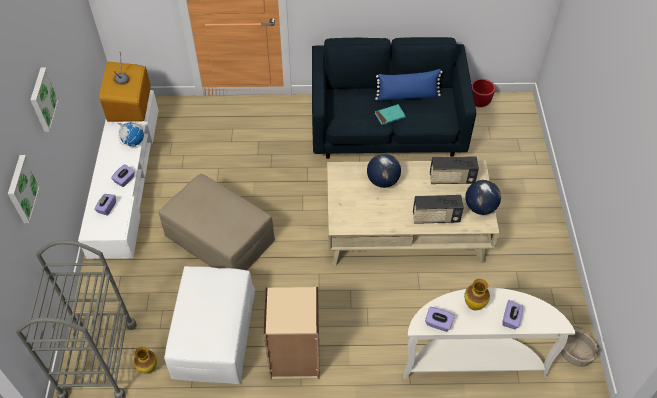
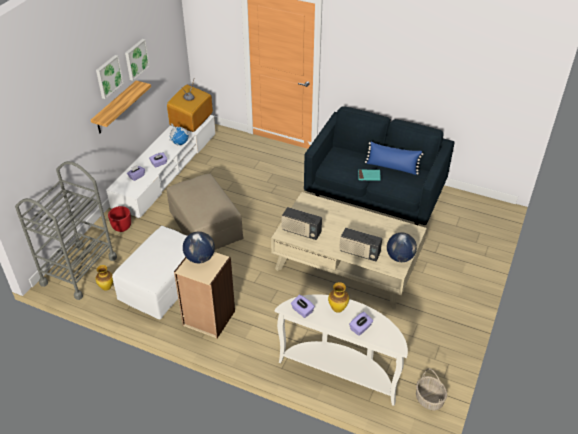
camera: 25 degrees right, 10 degrees down
(21, 189) = (63, 122): picture -> picture (136, 59)
(58, 135) = (115, 108): none -> shelf
(382, 181) = (334, 216): globe -> globe (200, 258)
(451, 179) = (389, 232): radio -> radio (301, 232)
(479, 102) = (463, 198): red planter -> red planter (122, 227)

